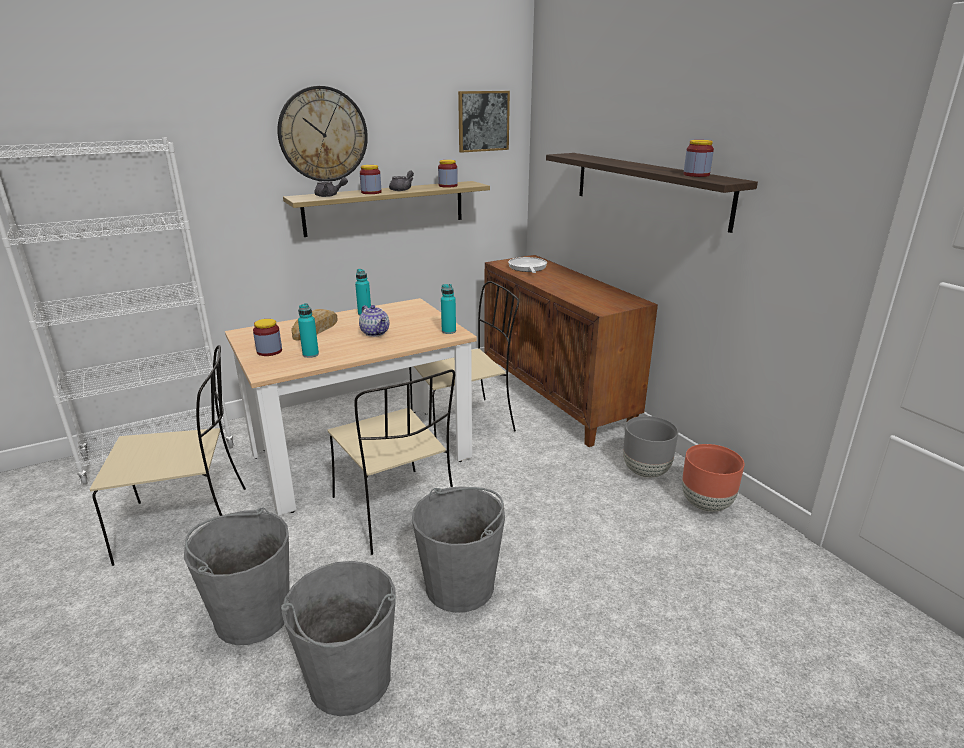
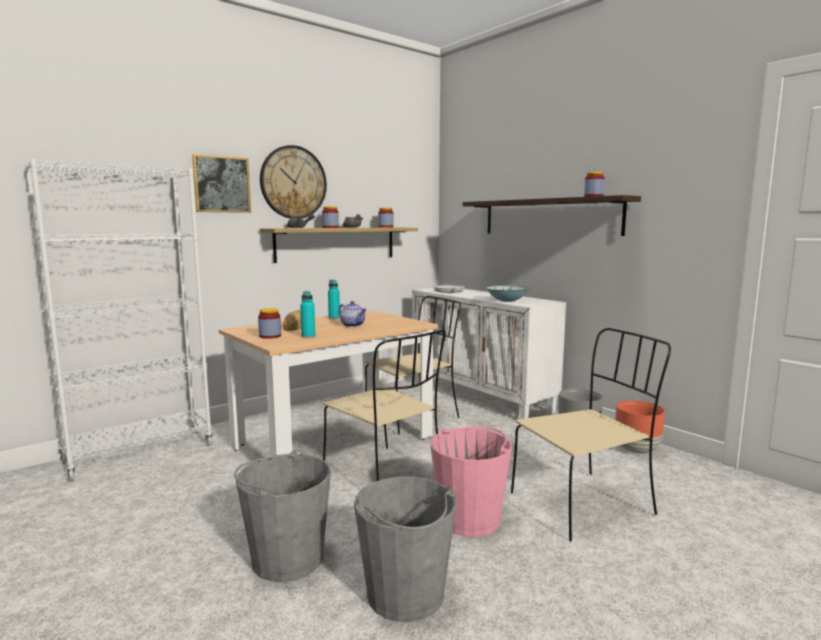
camera: 10 degrees left, 15 degrees down
(188, 523) = (191, 499): beige chair -> beige chair (584, 503)
(448, 331) = (413, 322): turquoise bottle -> none
(460, 586) = (469, 519): grey bucket -> pink bucket
(483, 121) = (407, 183): picture -> picture (222, 184)
(557, 399) = (481, 397): brown cabinet -> white cabinet
(582, 298) = (507, 301): none -> bowl

